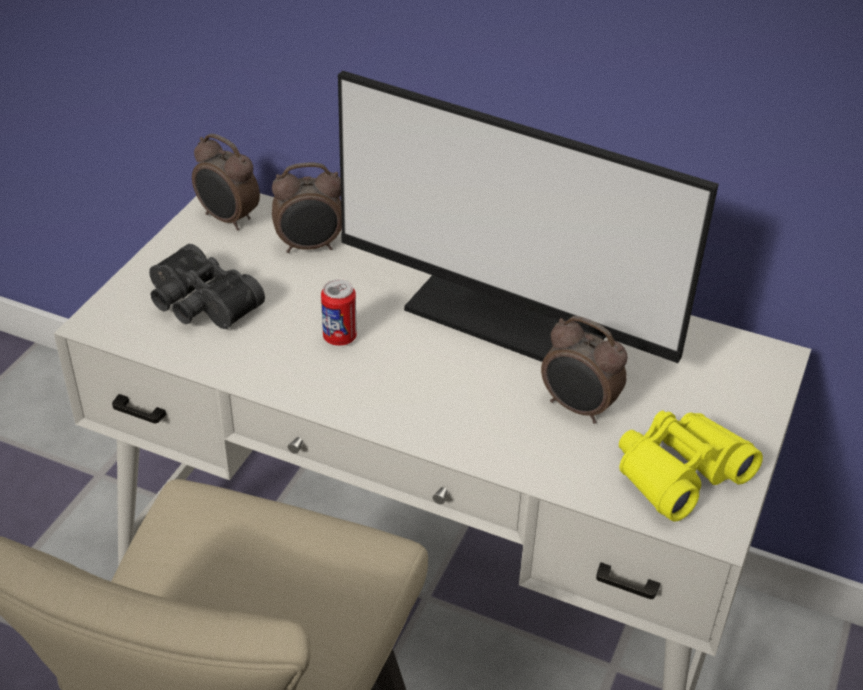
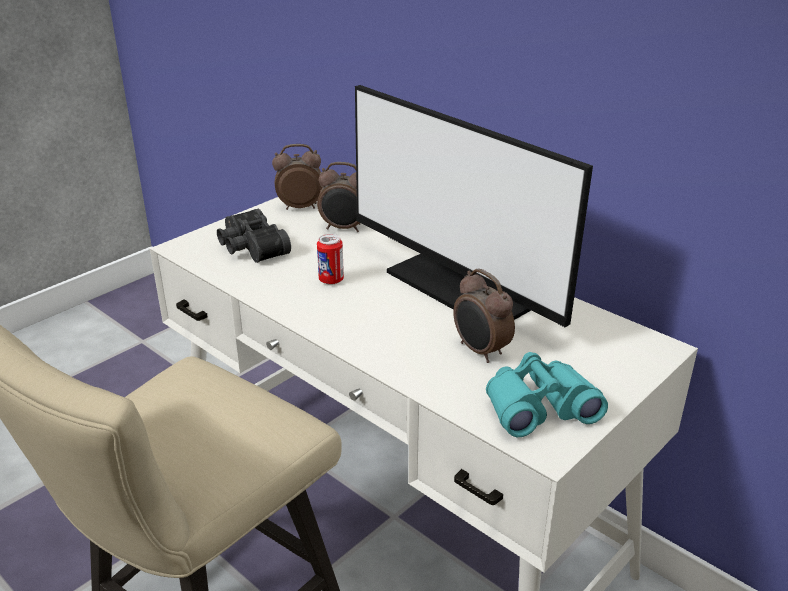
camera: 20 degrees right, 10 degrees down
(228, 219) = (300, 207): alarm clock -> alarm clock turned 120 degrees clockwise
(679, 472) = (539, 407): yellow binoculars -> turquoise binoculars

